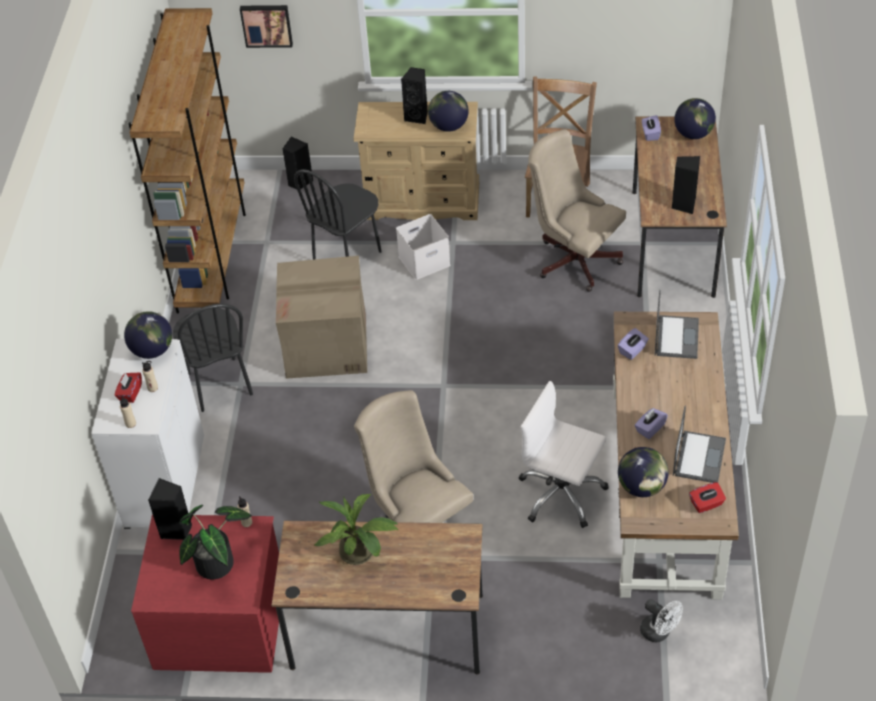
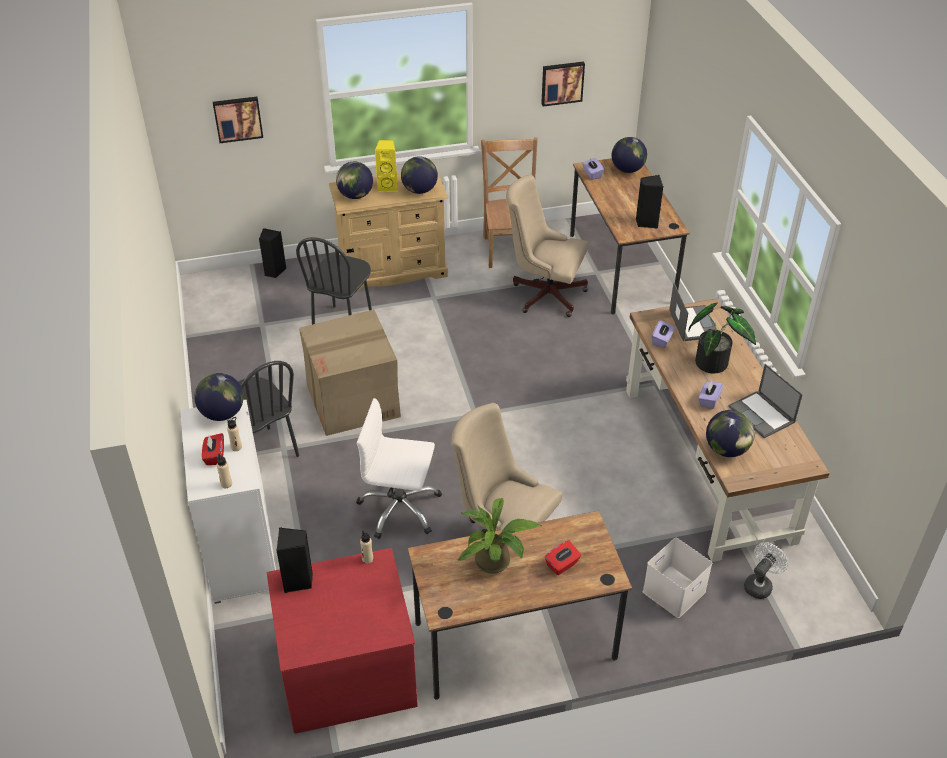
camera: 20 degrees left, 5 degrees down
(213, 255) = (214, 343): brown bookcase -> none
(220, 563) = (356, 603): potted plant -> potted plant (715, 362)
(379, 122) = (355, 195): none -> globe
(417, 116) = (388, 187): black speaker -> yellow speaker
(423, 261) = (414, 317): white storage box -> white storage box (674, 592)
(561, 494) = (620, 485): white office chair -> white office chair (399, 509)
(630, 26) = (562, 82): none -> picture
(659, 633) = (760, 584): white fan -> white fan turned 75 degrees counterclockwise
(699, 456) = (762, 415): laptop -> laptop turned 150 degrees clockwise
(706, 504) = (789, 452): red tissue box -> red tissue box (562, 565)

